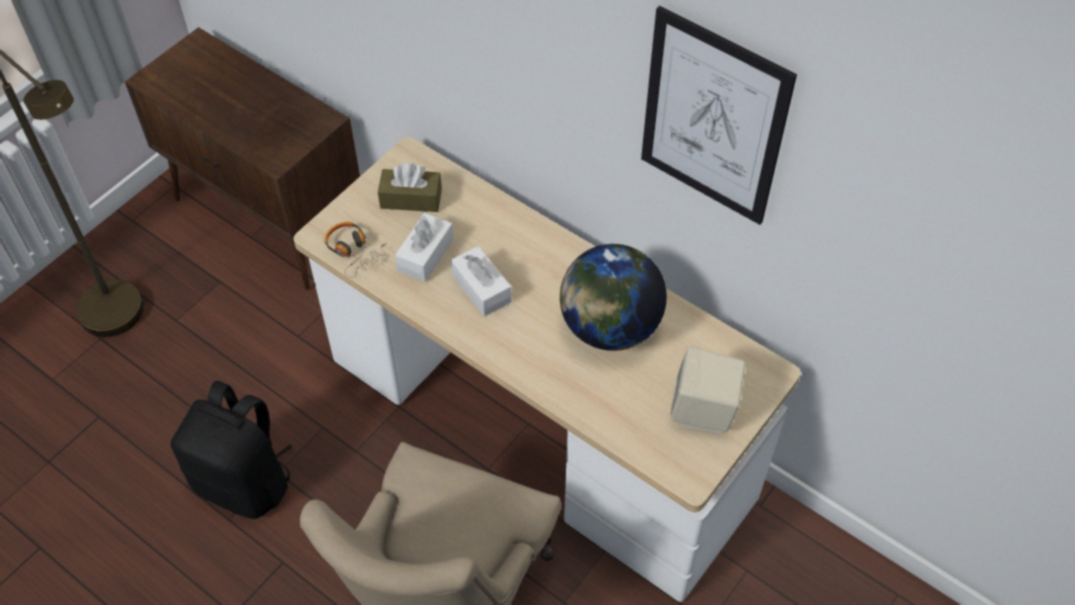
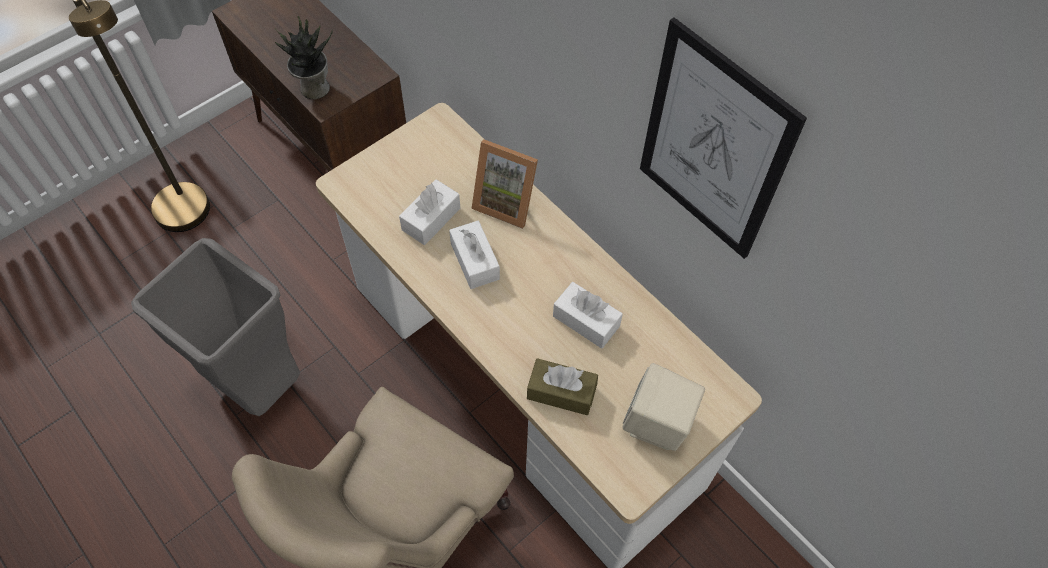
camera: 10 degrees right, 5 degrees up
(245, 482) = (257, 384): black backpack -> grey trash can
(260, 145) = (313, 88): none -> potted plant
(354, 251) = (366, 204): headphones -> none
(411, 198) = (431, 162): brown tissue box -> brown tissue box (561, 392)
(500, 225) = (506, 202): none -> picture frame
(609, 327) = (586, 321): globe -> white tissue box

